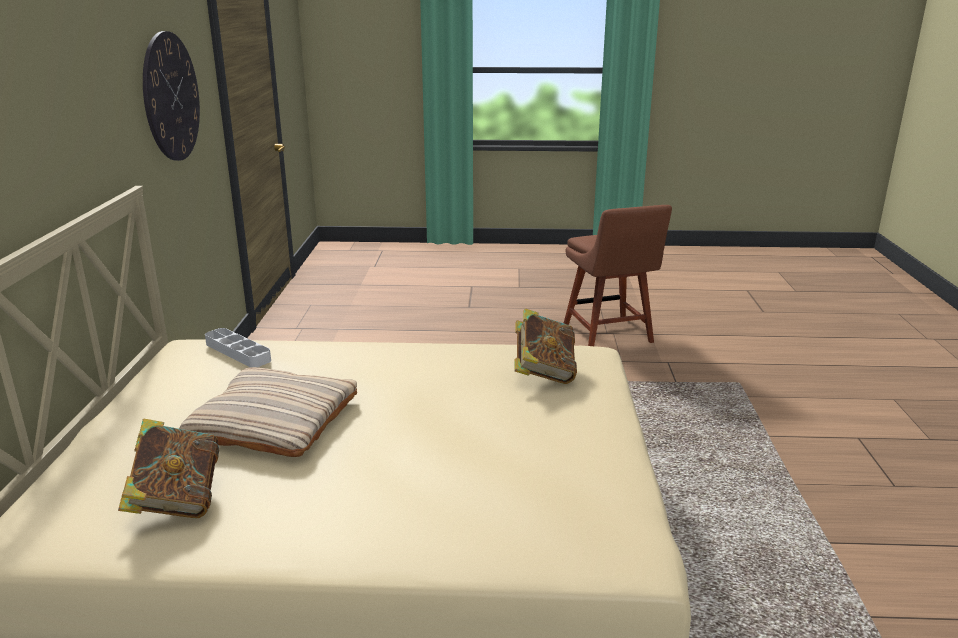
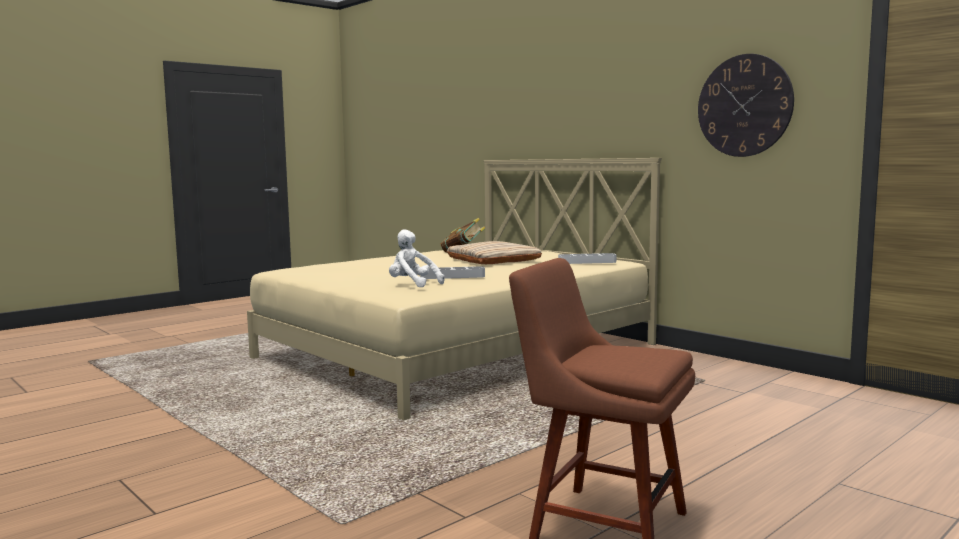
camera: 135 degrees right, 15 degrees down
(463, 377) = (452, 276): none -> grey tray
(543, 373) = (412, 284): book -> white plush toy

